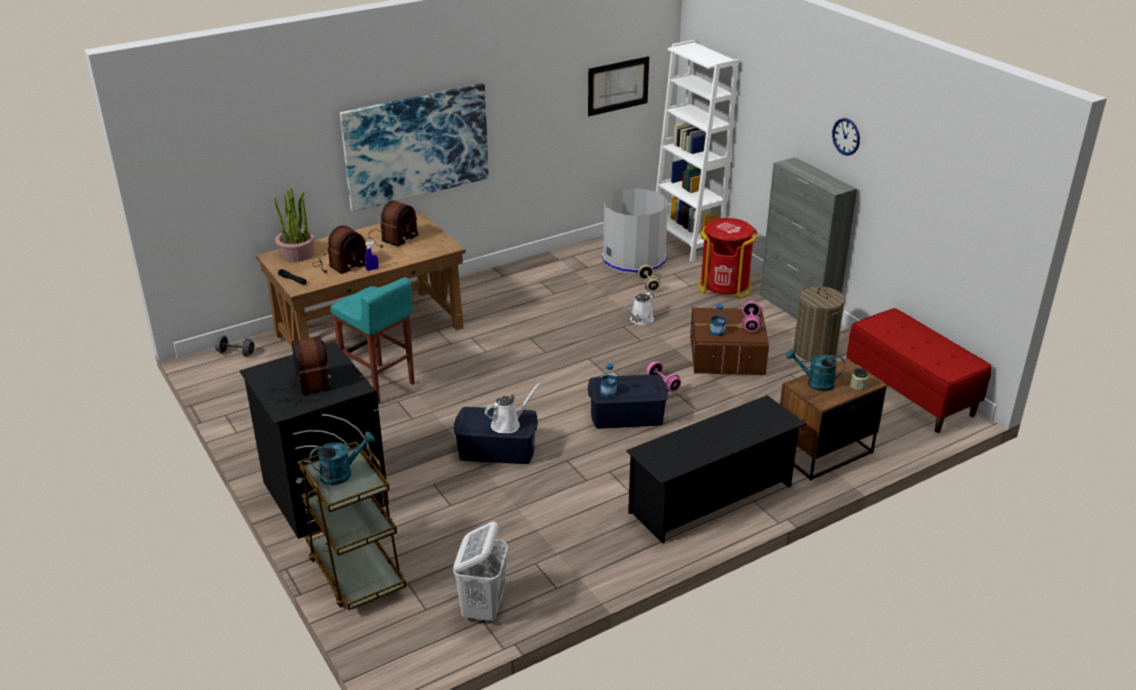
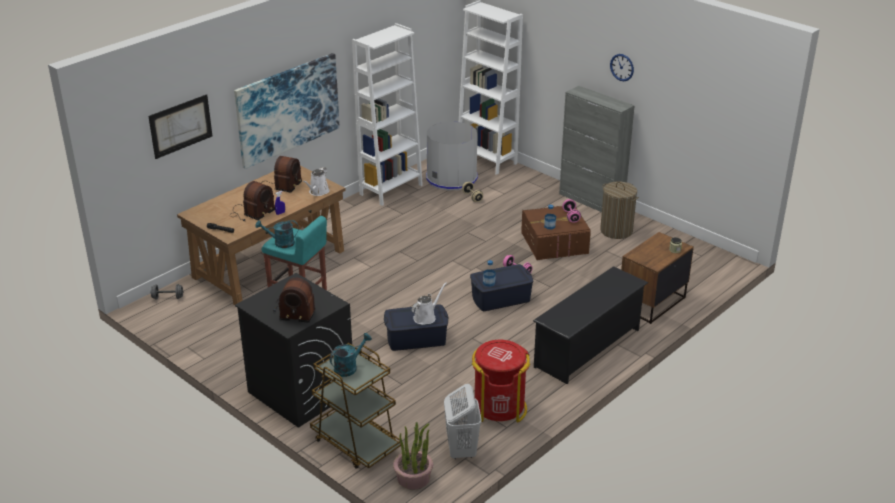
camera: 15 degrees left, 0 degrees up
(297, 254) = (211, 209): potted plant -> potted plant (413, 478)
(304, 388) = (294, 310): radio -> radio turned 135 degrees clockwise
(554, 263) = (391, 189): none -> white bookcase
(618, 86) = (425, 42): picture -> picture (181, 126)
(640, 320) = (478, 225): white watering can -> white watering can (318, 192)
(724, 286) = (530, 190): red trash can -> red trash can (499, 408)
(815, 383) = (645, 252): turquoise watering can -> turquoise watering can (280, 243)
(910, 394) = (695, 252): red bench -> none

